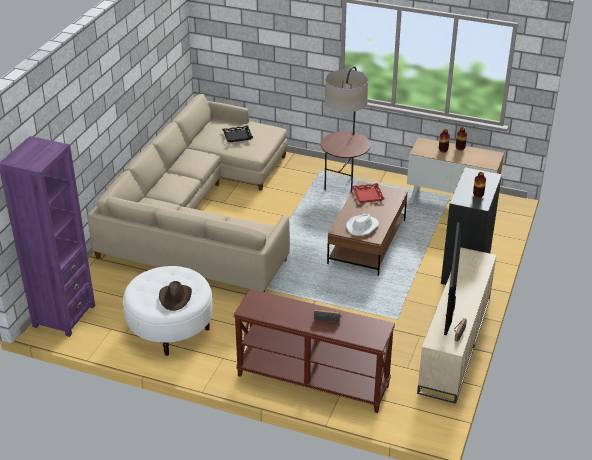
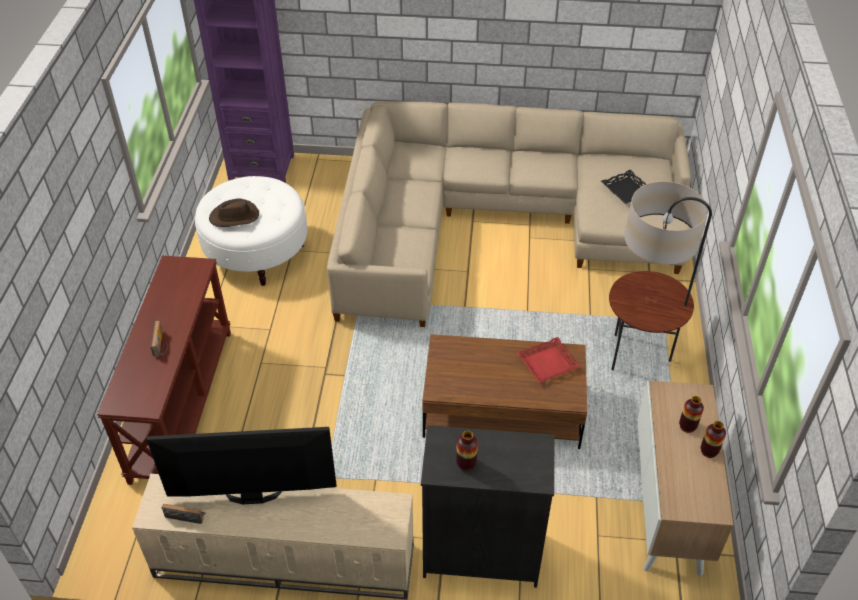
camera: 75 degrees right, 10 degrees up
(362, 226) = (460, 371): white hat -> none

